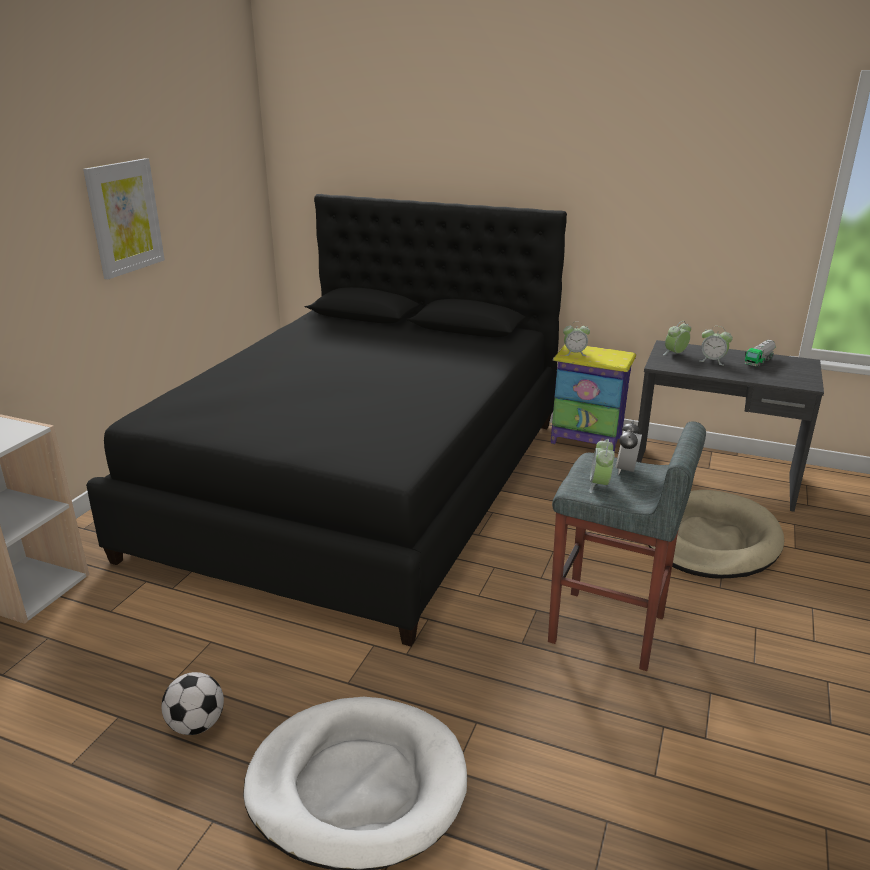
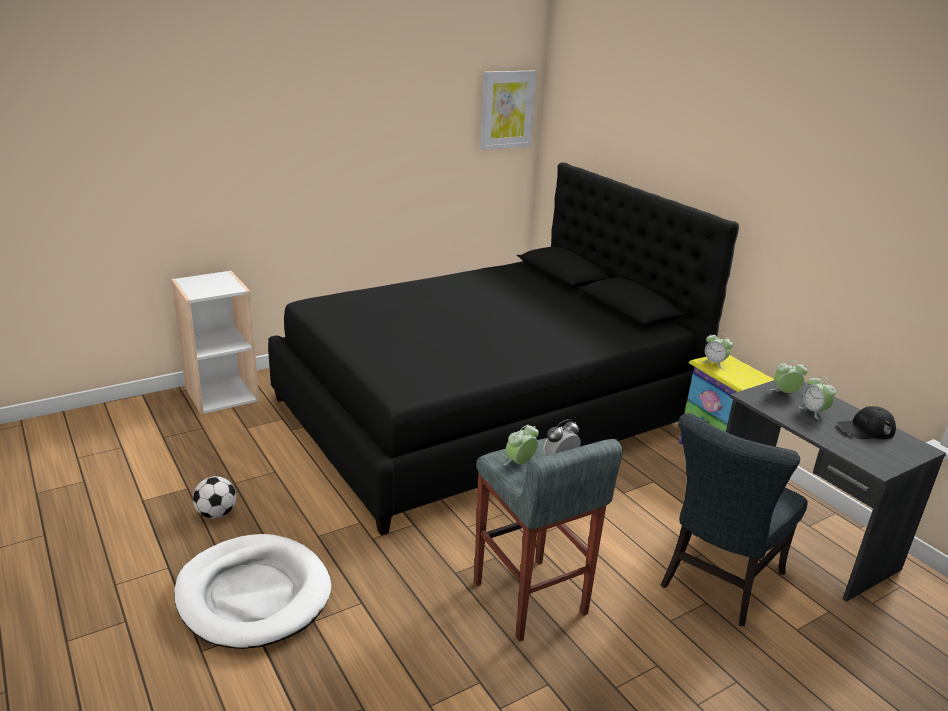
camera: 35 degrees right, 0 degrees up
(124, 217) = (378, 156): picture -> picture (507, 109)
(710, 540) = (717, 582): beige dog bed -> grey chair
(758, 361) = (865, 429): toy truck -> black cap

